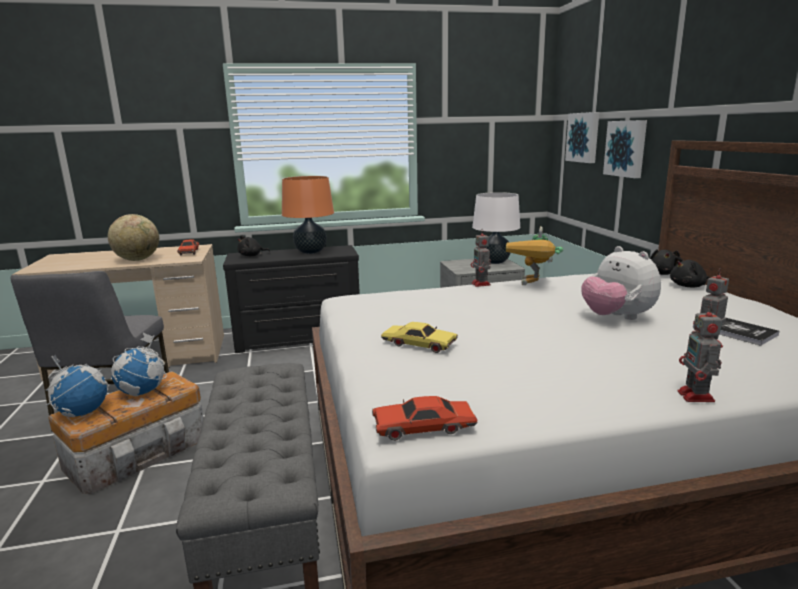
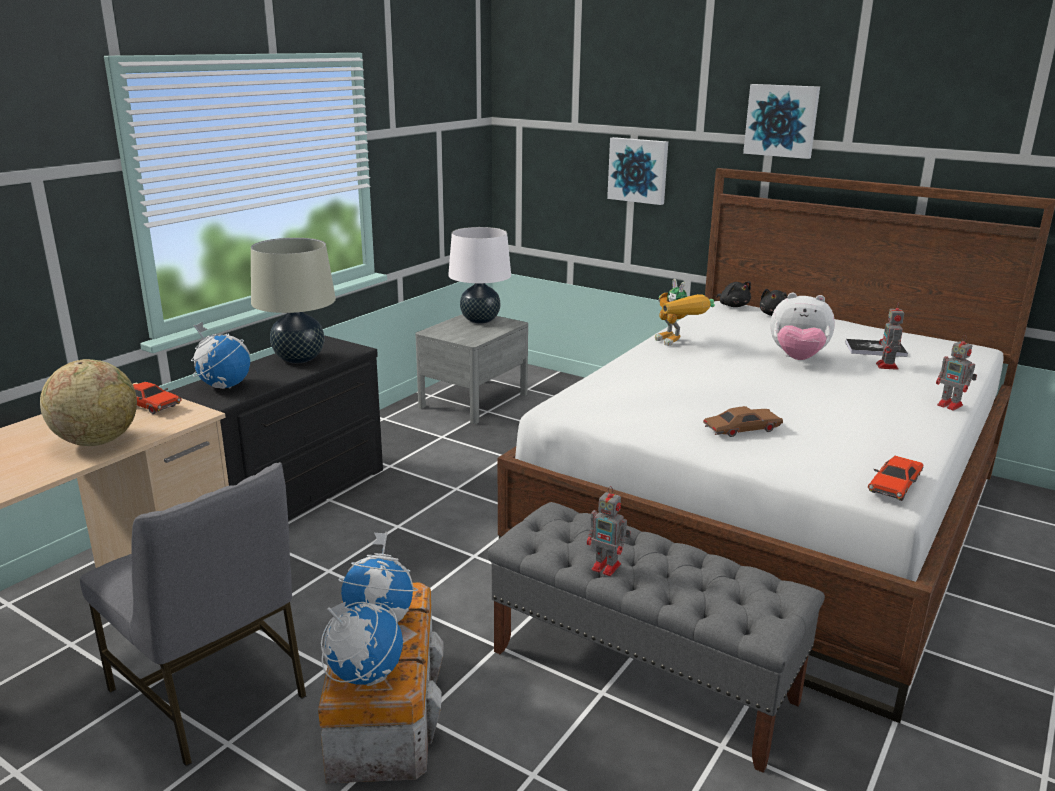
camera: 45 degrees left, 5 degrees up
(252, 255) = (224, 386): black plush toy -> globe
(311, 252) = (299, 359): orange table lamp -> beige table lamp
(419, 345) = (741, 429): yellow toy car -> brown toy car
(481, 284) = (635, 354): toy robot -> toy robot (607, 567)
(584, 137) = (561, 152): picture -> picture (781, 120)

